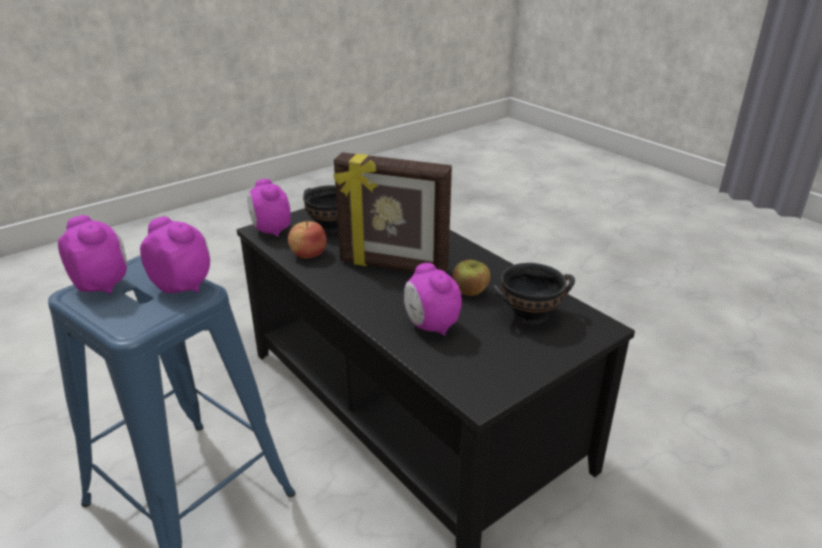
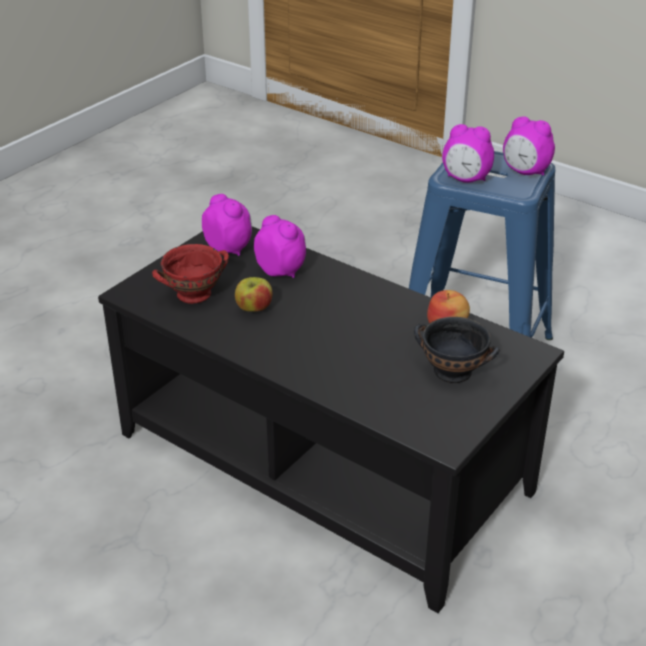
camera: 165 degrees right, 5 degrees up
(271, 231) = (519, 352): alarm clock -> alarm clock (229, 248)
(393, 266) = (345, 325): picture frame -> none
(531, 315) = (192, 294): black bowl -> red bowl

